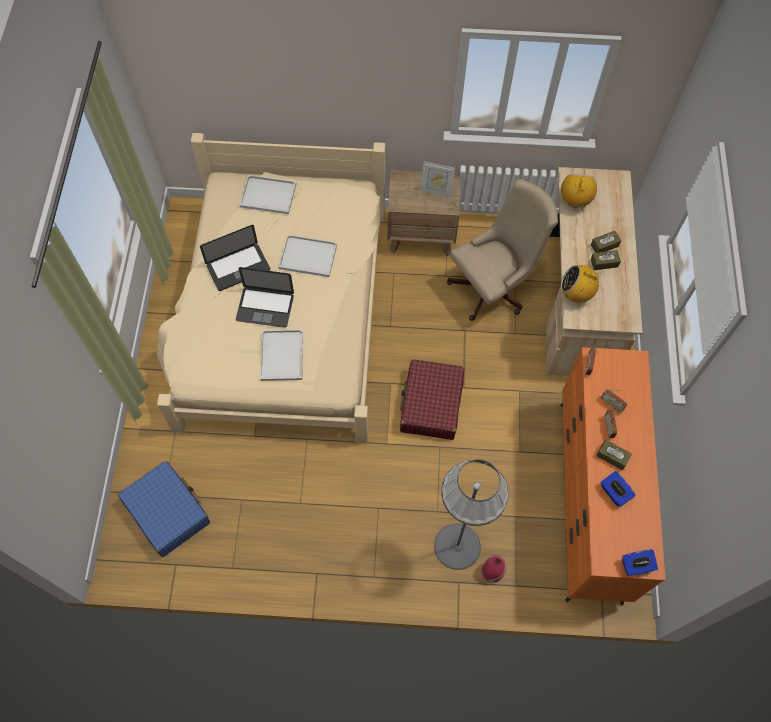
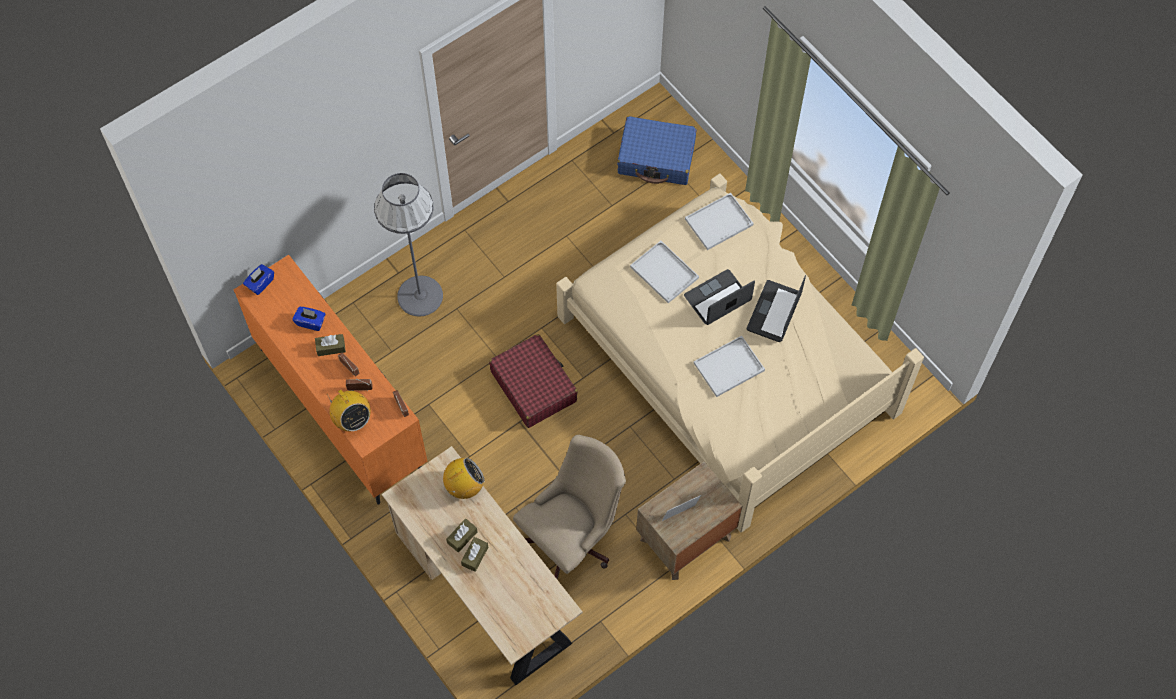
camera: 140 degrees right, 0 degrees up
(269, 195) = (821, 396): white tray -> white tray (718, 223)
(492, 571) = (379, 298): red vase -> none
(493, 287) = (572, 537): beige office chair -> beige office chair turned 150 degrees counterclockwise
(575, 201) = (537, 584): radio -> radio (352, 419)

